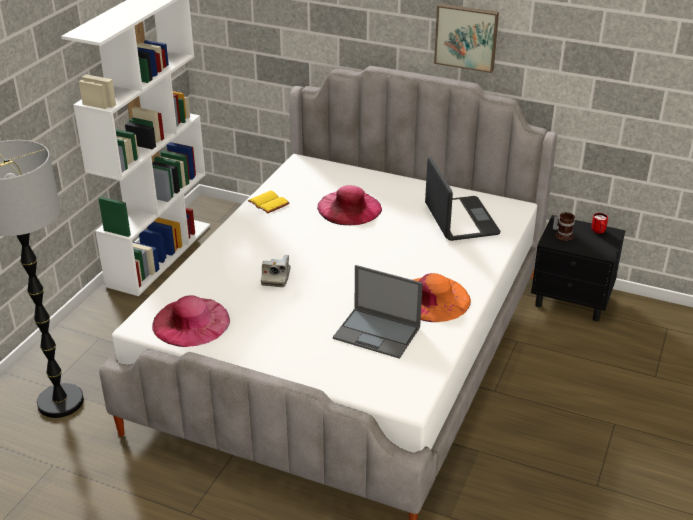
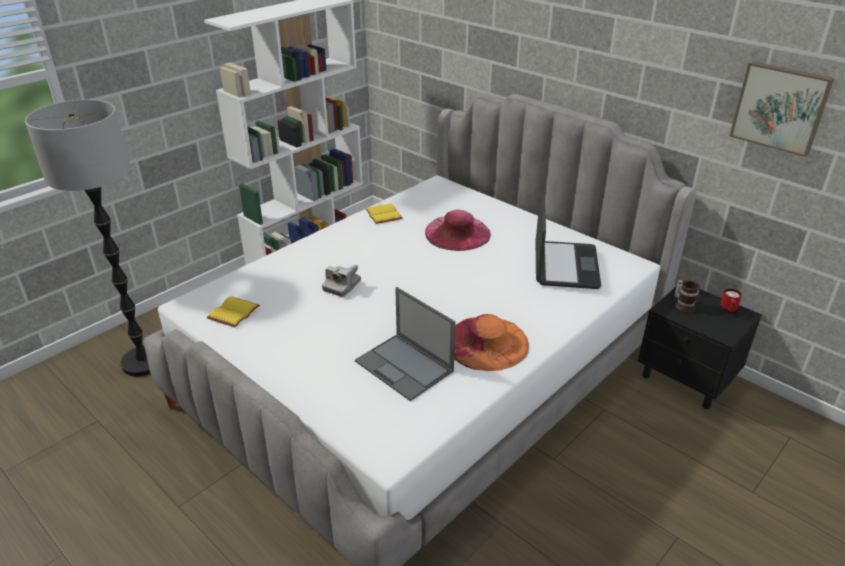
camera: 20 degrees right, 0 degrees up
(191, 322) = (233, 312): pink hat -> yellow book
(466, 37) = (612, 70): picture -> picture (780, 107)

